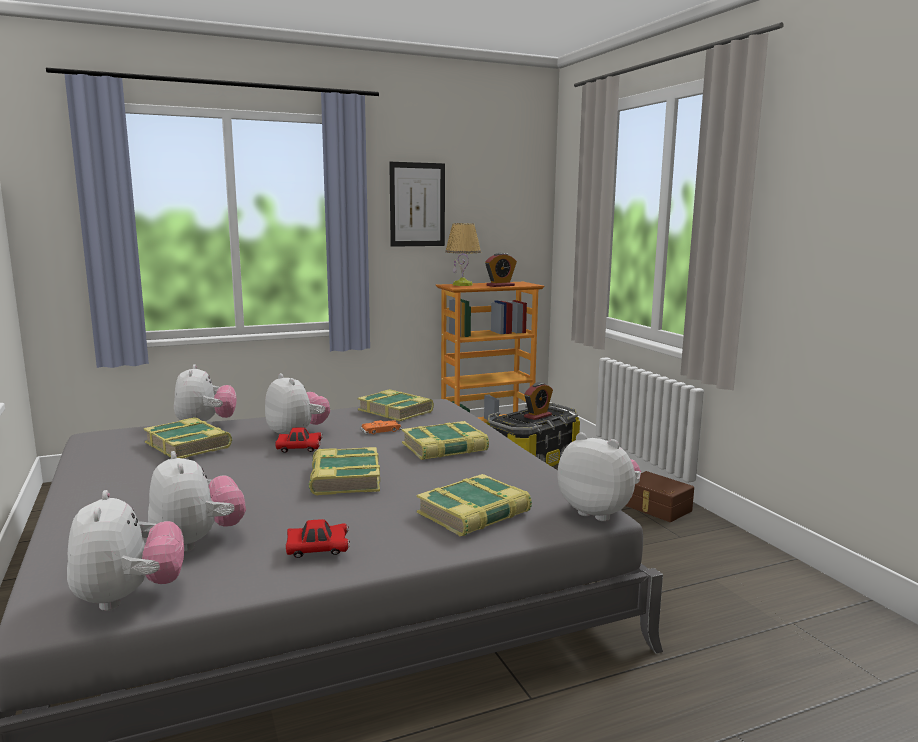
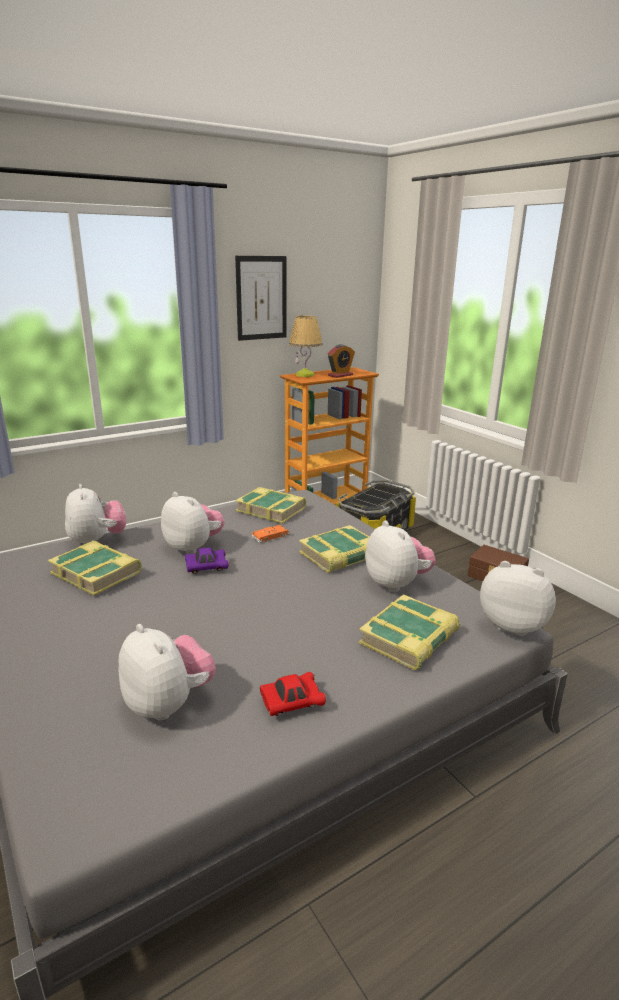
camera: 10 degrees left, 10 degrees up
(129, 597) = (137, 792): plush toy -> plush toy (397, 584)
(299, 449) = (207, 568): red toy car -> purple toy car
(344, 479) = (270, 605): book -> none
(537, 416) = (380, 495): alarm clock -> none

